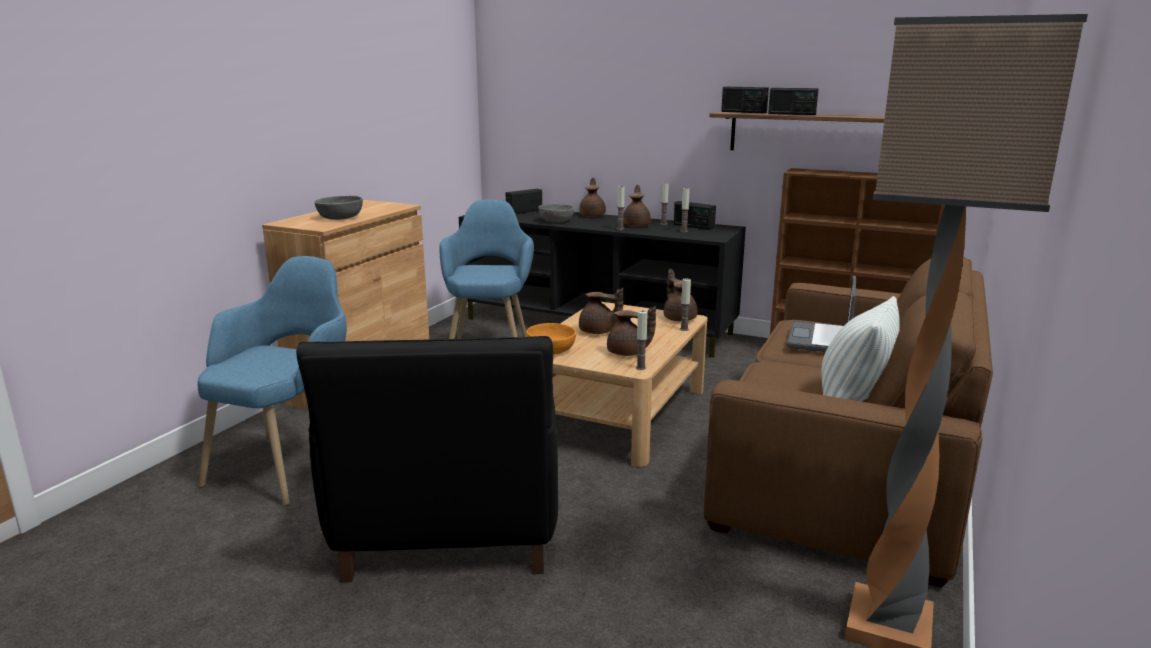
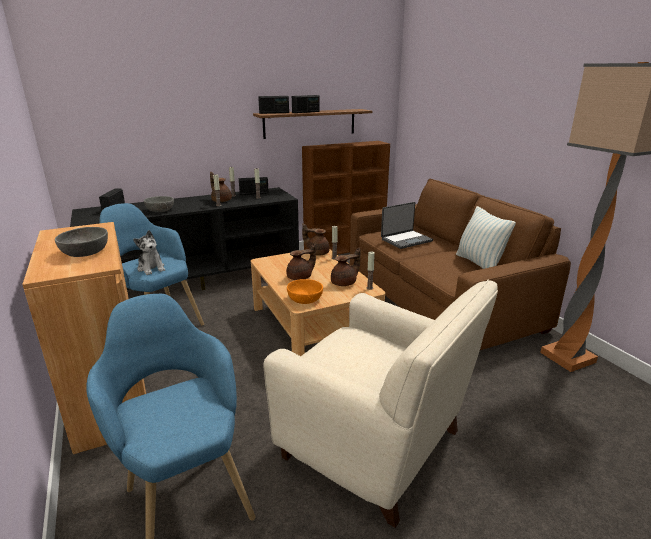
camera: 50 degrees left, 5 degrees up
(448, 529) = (376, 447): black armchair -> beige armchair
(478, 275) = (151, 268): none -> plush toy
(593, 215) = (174, 200): brown teapot -> none
(820, 339) = (406, 240): laptop -> laptop turned 90 degrees counterclockwise

